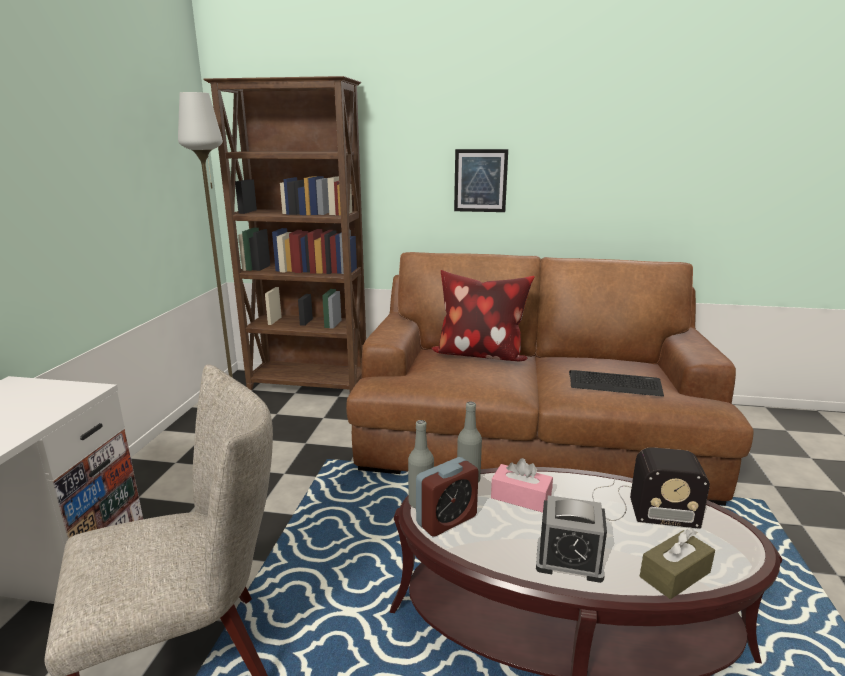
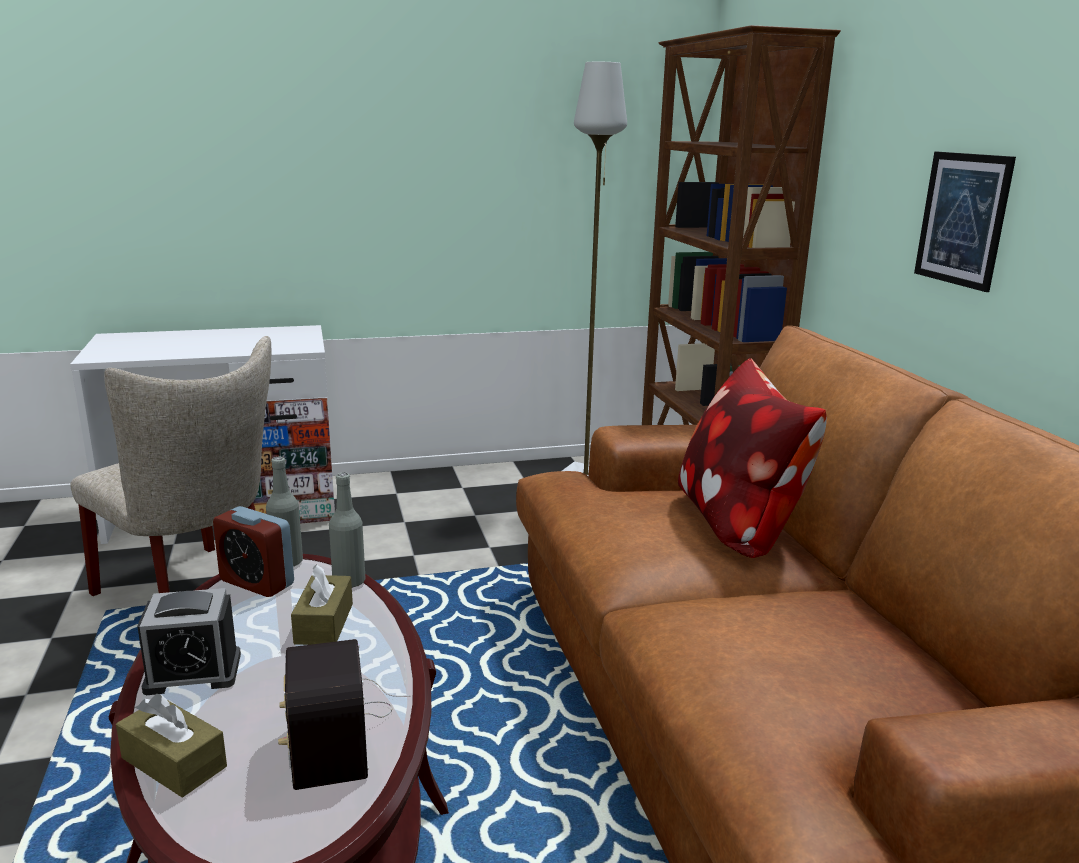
camera: 65 degrees right, 0 degrees up
(521, 497) = (324, 623): pink tissue box -> brown tissue box
(569, 560) = (193, 672): alarm clock -> alarm clock turned 90 degrees counterclockwise
(615, 384) = (744, 657): keyboard -> none

